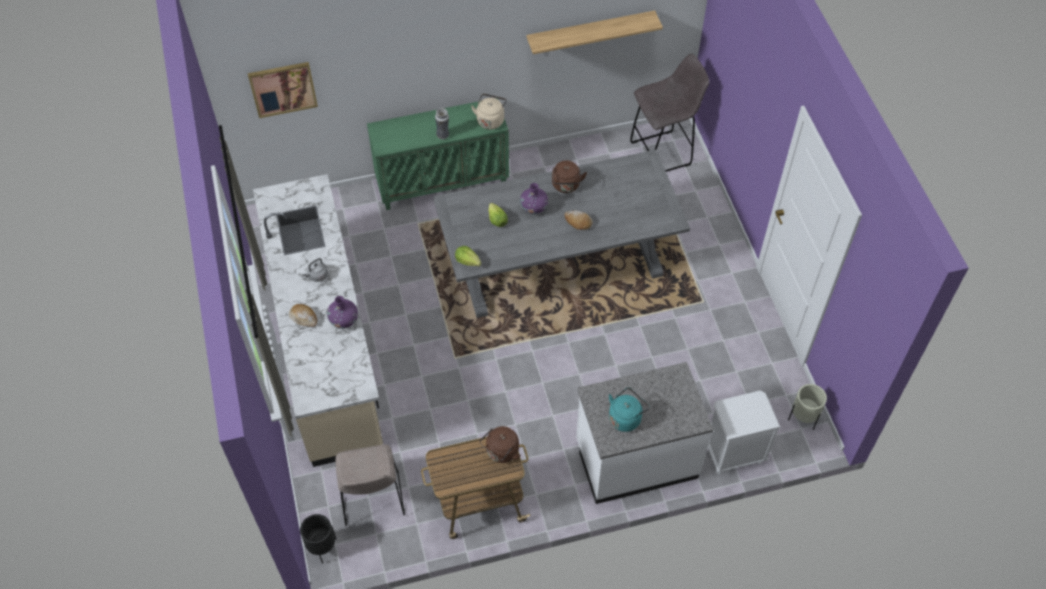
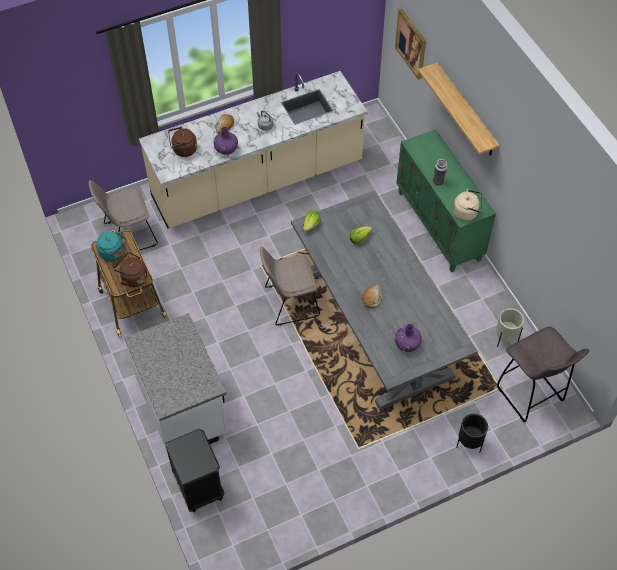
camera: 80 degrees right, 0 degrees up
(322, 548) = (86, 213): black planter -> black planter (469, 443)
(513, 336) = (289, 302): none -> beige chair
(534, 208) = (379, 263): purple vase -> purple vase (407, 344)
(566, 186) = (411, 284): brown kettle -> brown kettle (183, 150)
(590, 32) = (557, 243): shelf -> shelf (466, 111)
(626, 417) = (163, 351): turquoise kettle -> turquoise kettle (113, 253)
(733, 453) = (199, 487): white nightstand -> black nightstand
(803, 418) = (244, 546): beige planter -> beige planter (505, 339)

